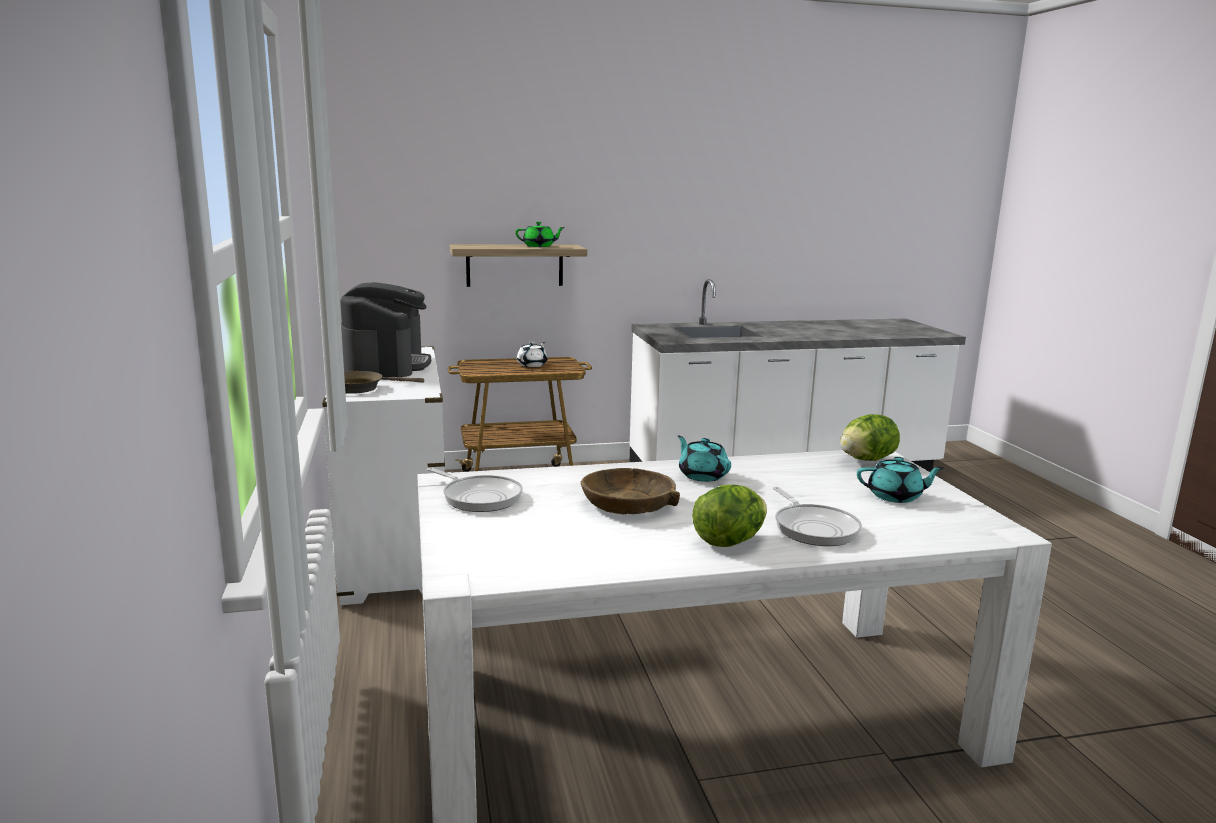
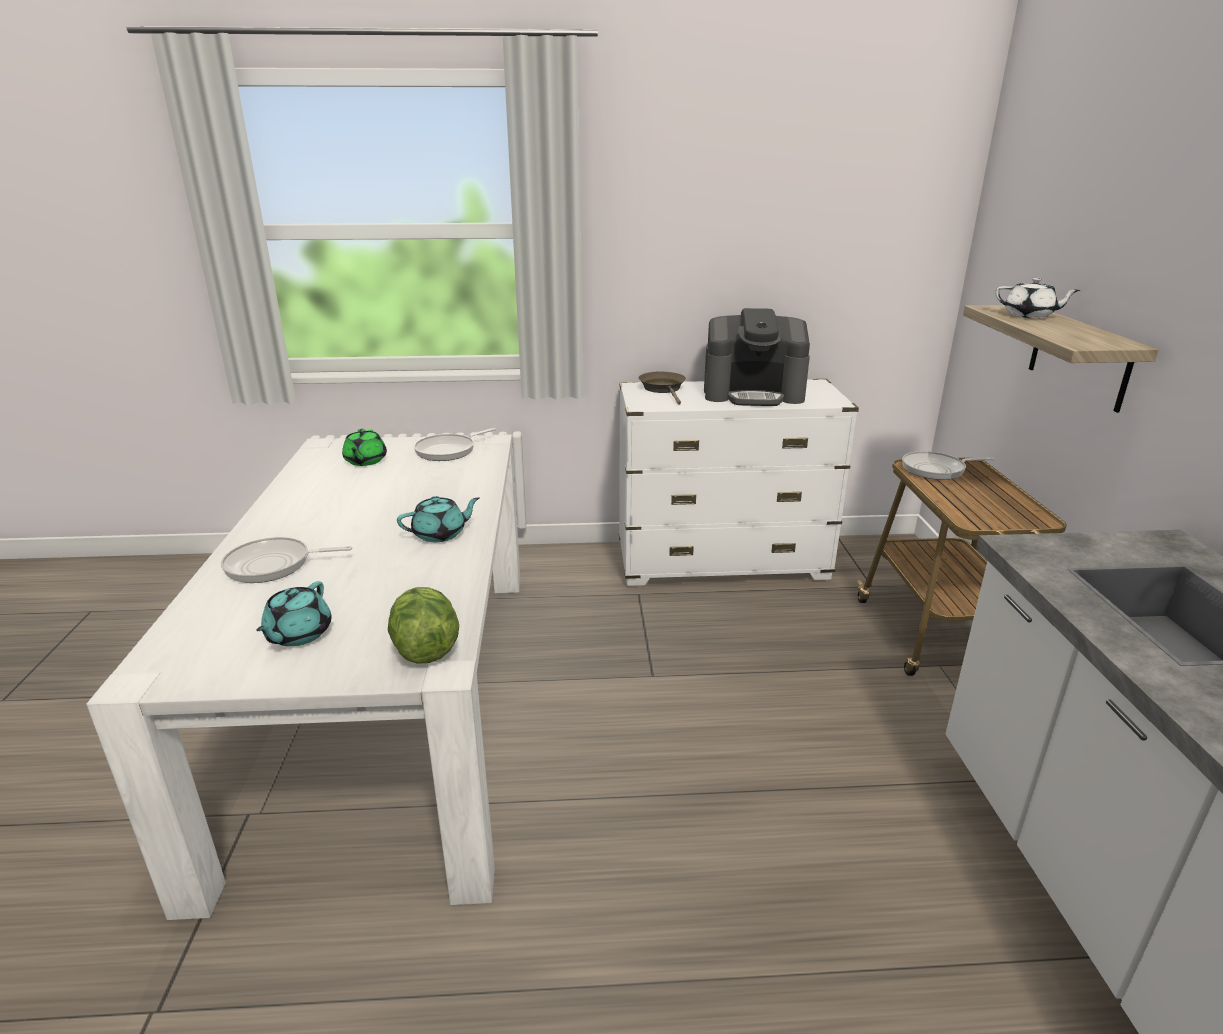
camera: 100 degrees right, 10 degrees up
(484, 368) = (937, 469): none -> frying pan
(532, 365) = (989, 499): white teapot -> white teapot (1029, 315)
(539, 246) = (1064, 331): green teapot -> green teapot (365, 461)
(629, 504) = (394, 496): brown bowl -> none
(729, 541) = (287, 524): lettuce -> none

